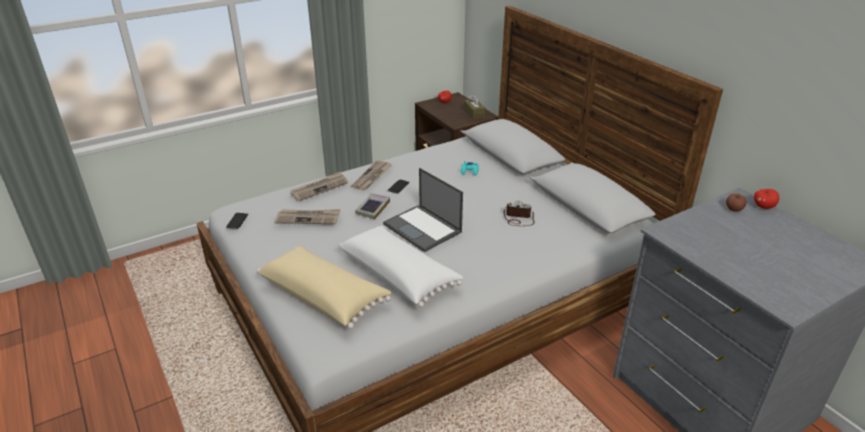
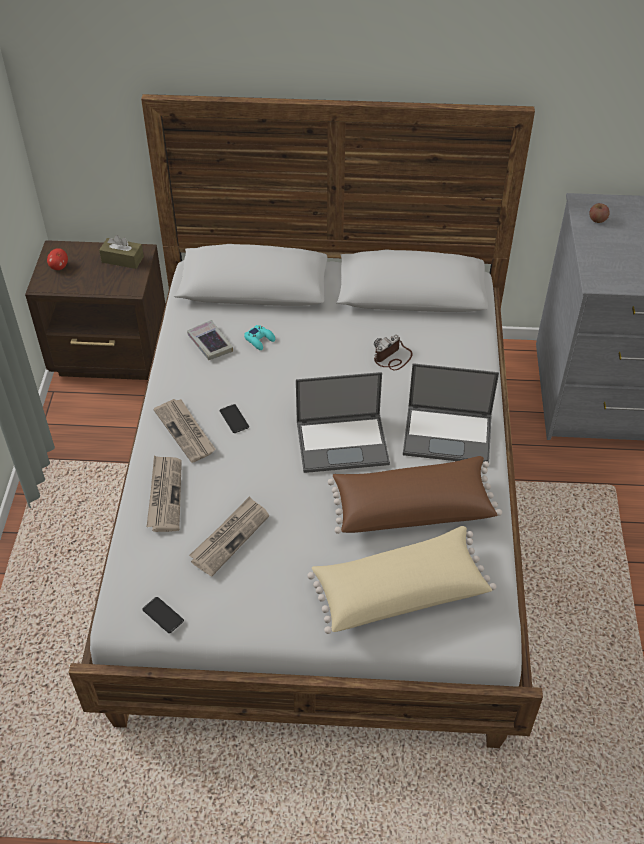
camera: 55 degrees left, 15 degrees up
(373, 208) = (263, 465): book -> book (210, 343)
(399, 275) = (412, 507): white pillow -> brown pillow
(479, 266) = (449, 434): none -> laptop
(763, 206) = (607, 201): apple -> none

